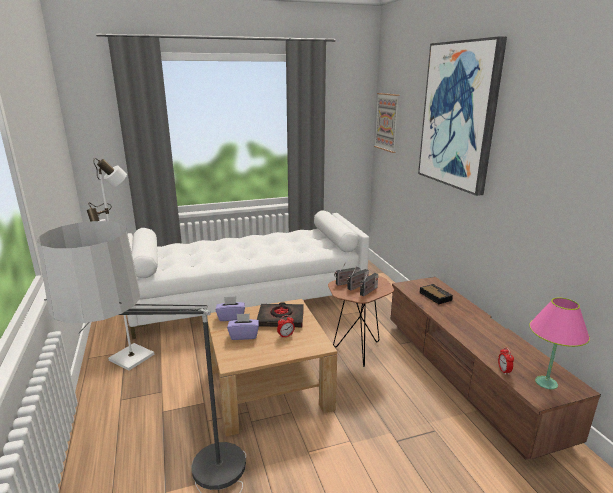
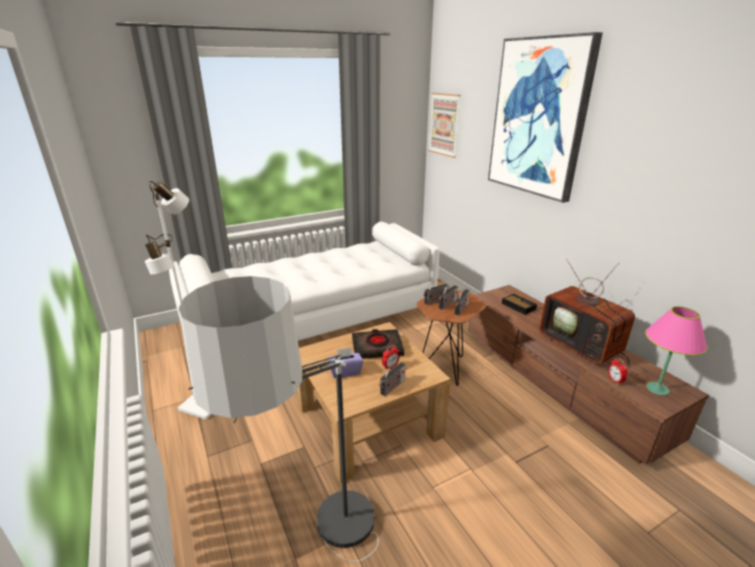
camera: 10 degrees left, 5 degrees up
(231, 317) = (322, 351): purple tissue box -> none
(280, 353) = (392, 388): none -> radio
(485, 337) = (583, 346): none -> television

